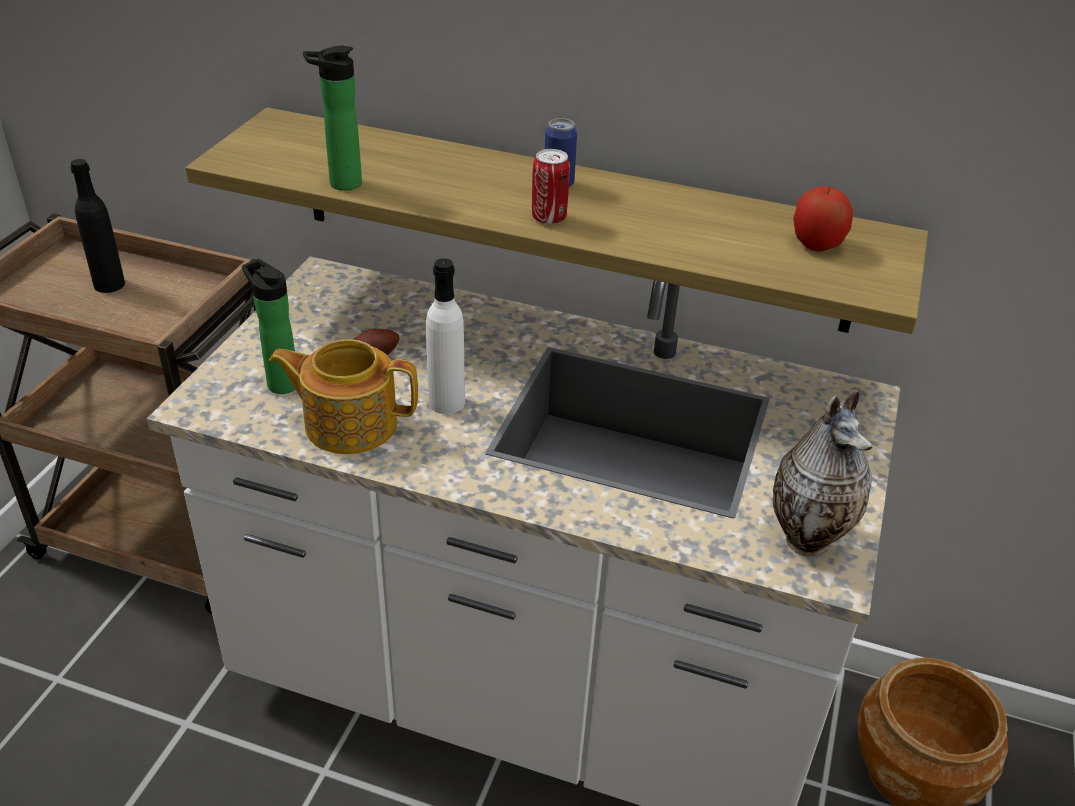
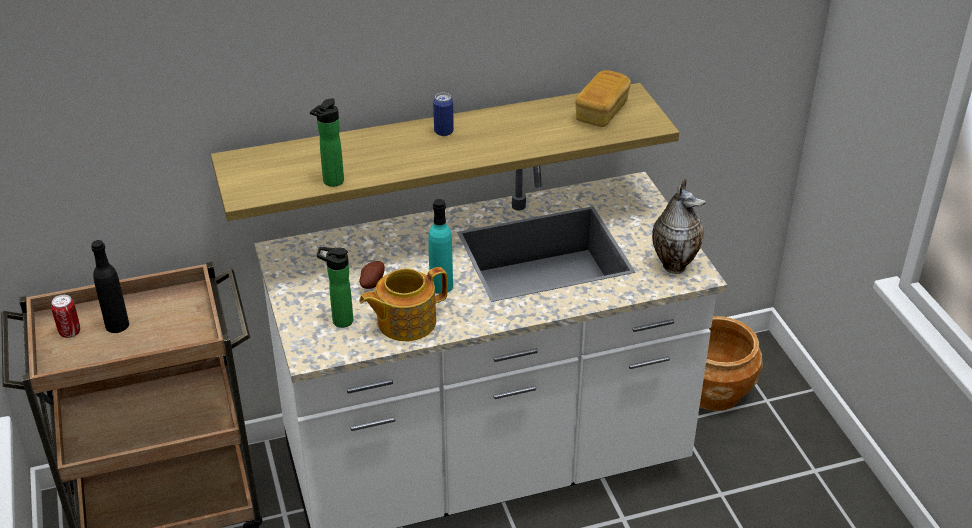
camera: 35 degrees left, 0 degrees up
(446, 402) = (441, 286): white bottle -> turquoise bottle
(549, 218) = (464, 153): can -> can (70, 332)
(816, 244) = (601, 112): apple -> bread

